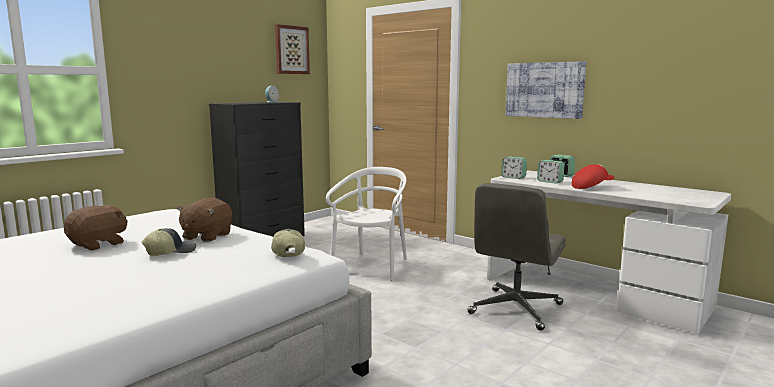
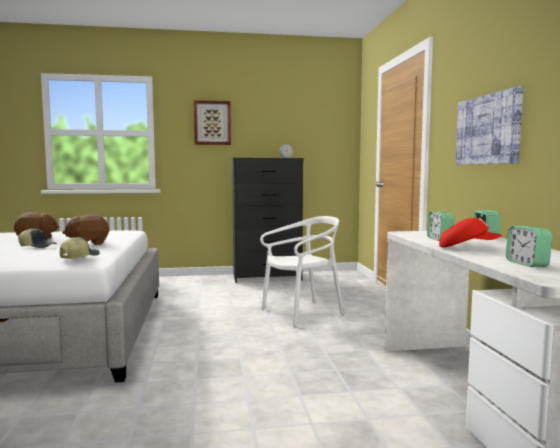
camera: 40 degrees right, 5 degrees down
(291, 50) = (318, 114): picture -> picture (212, 123)
(513, 177) = (416, 233): alarm clock -> alarm clock (527, 264)
(515, 309) = (350, 383): grey office chair -> none

